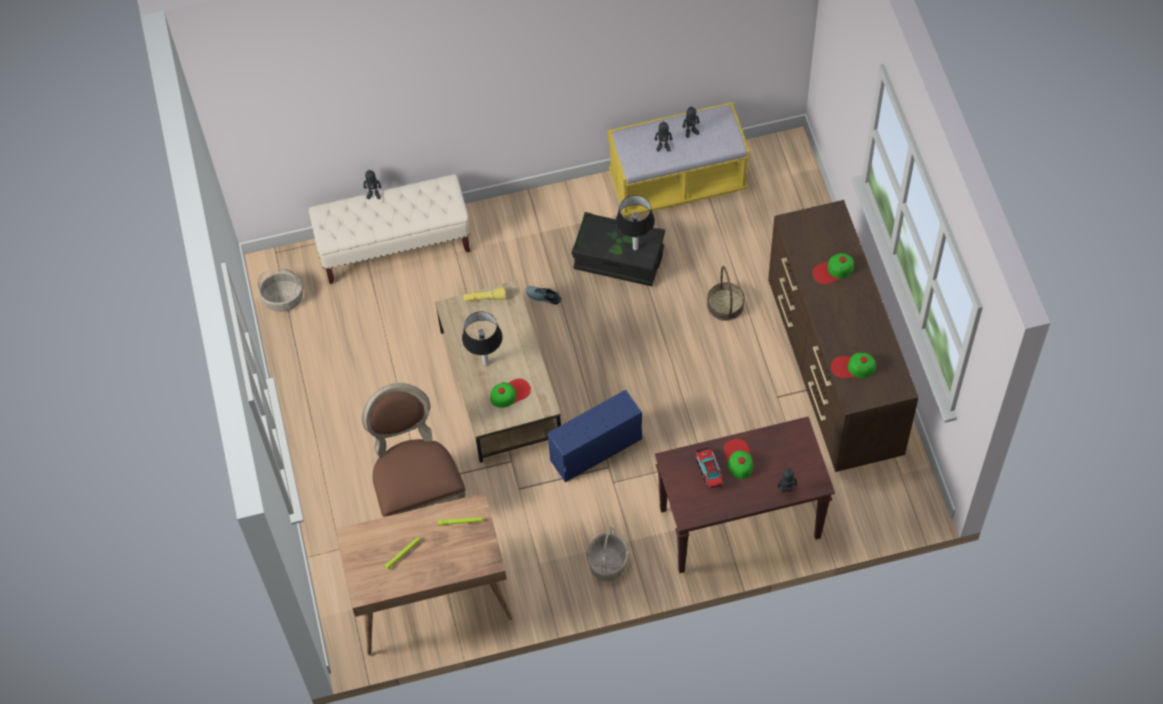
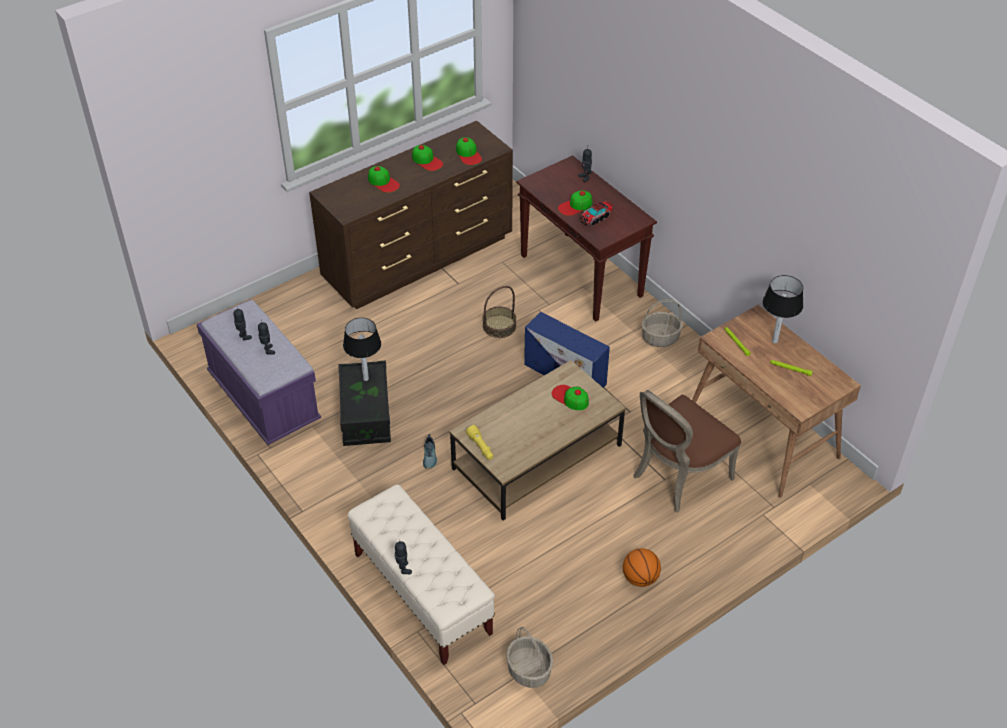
camera: 115 degrees left, 15 degrees down
(325, 415) = (640, 578): none -> basketball
(486, 363) = (548, 424): table lamp -> table lamp (774, 341)
(677, 183) = (264, 399): yellow bench -> purple bench
(725, 304) = (384, 334): basket -> basket (499, 326)
(856, 322) = (427, 160): none -> cap

